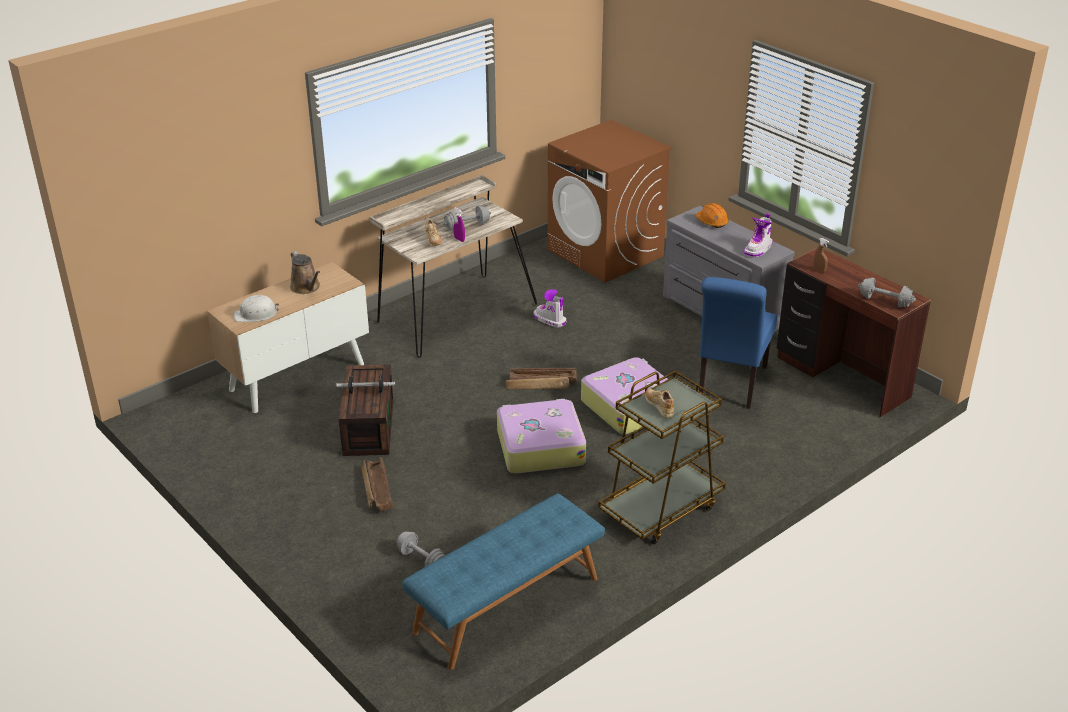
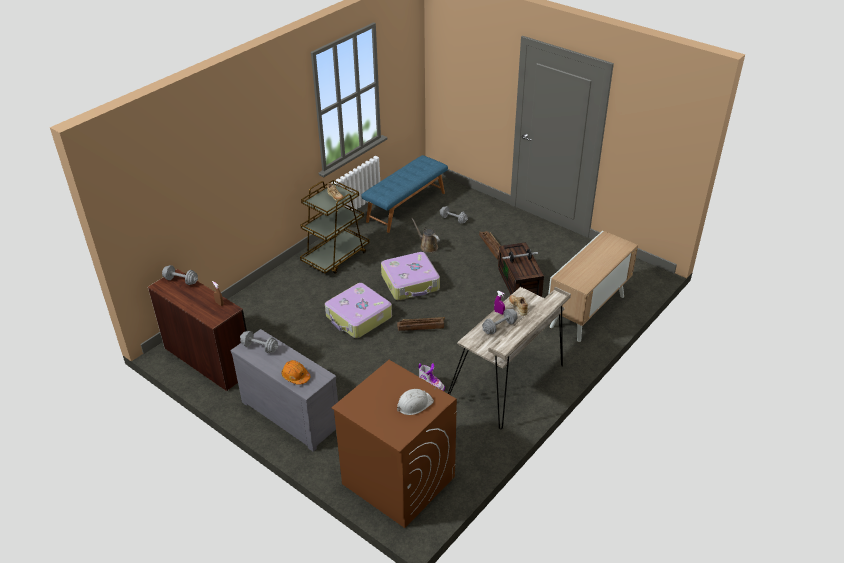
camera: 170 degrees right, 5 degrees up
(256, 314) = (604, 245): white hard hat -> white hard hat (414, 404)
(306, 288) = (587, 269): brown watering can -> brown watering can (427, 246)
(730, 385) = (290, 342): blue chair -> none
(758, 249) = (260, 347): boot -> grey dumbbell

